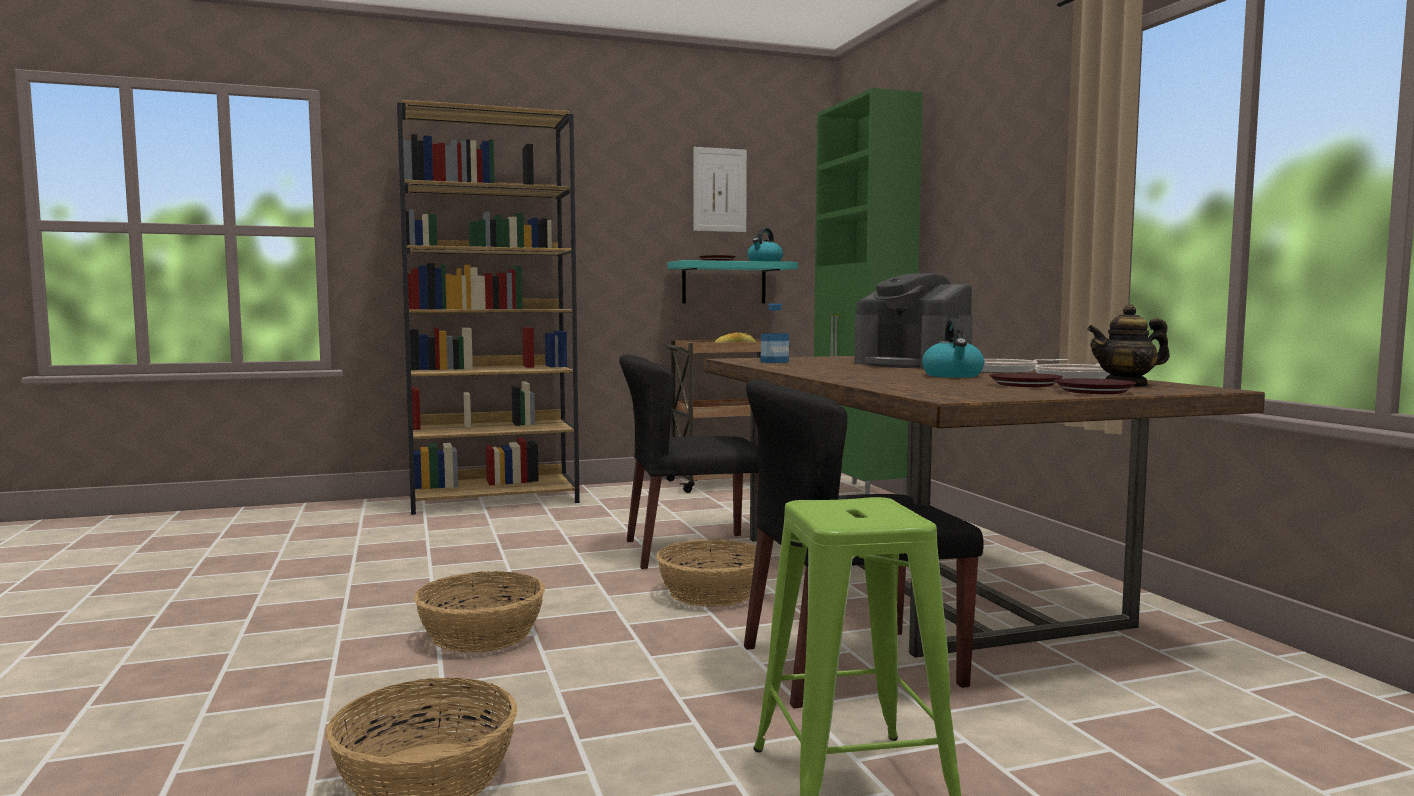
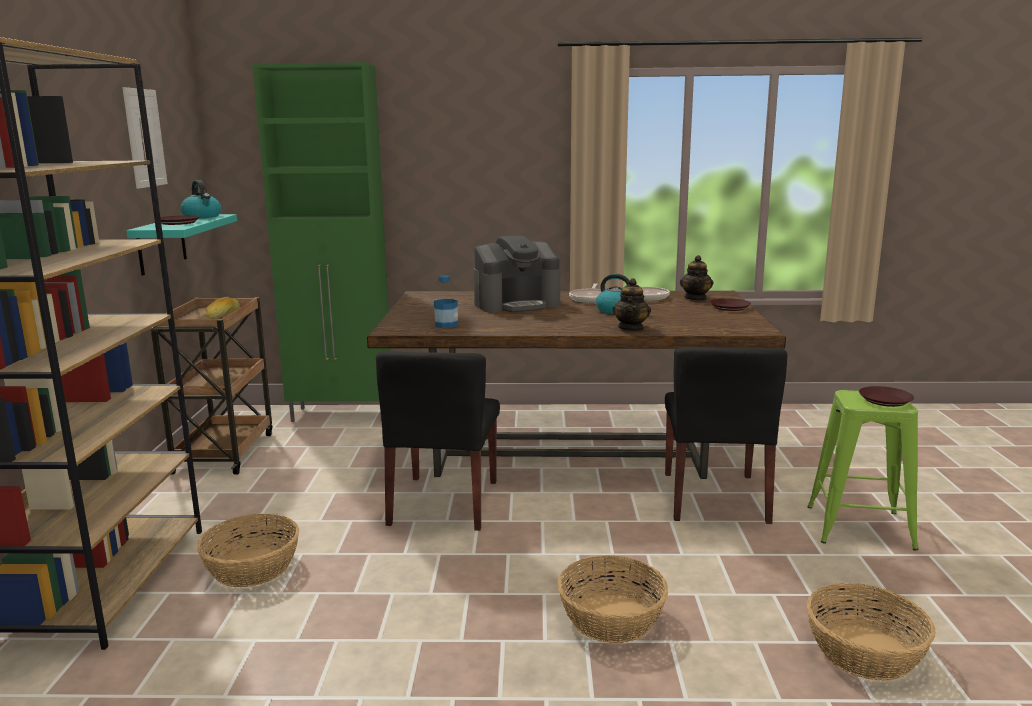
camera: 70 degrees left, 10 degrees up
(712, 593) = (560, 513): basket -> basket (251, 567)
(858, 379) = (631, 328): none -> teapot
(1026, 385) = (687, 310): brown plate -> brown plate (885, 400)

